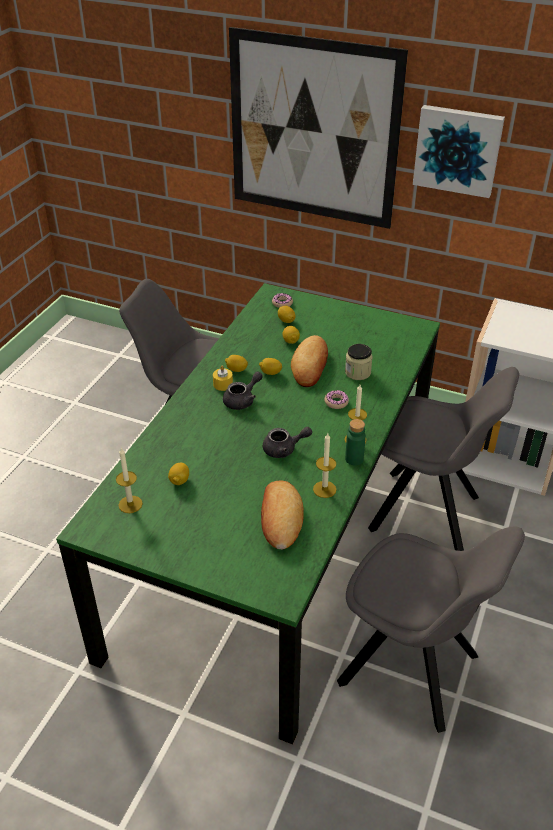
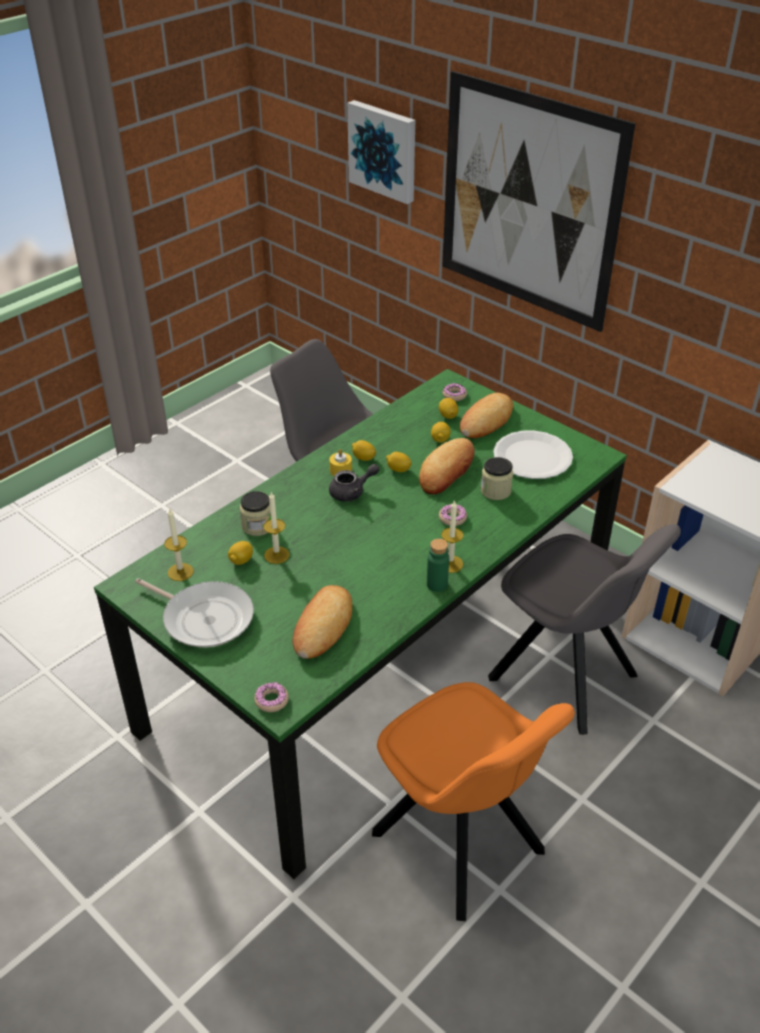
camera: 20 degrees right, 0 degrees up
(174, 538) = (204, 618): none -> frying pan
(177, 447) = (257, 526): none -> jar
(272, 593) = (271, 700): none -> donut
(284, 449) = (367, 555): grey teapot -> none
(318, 318) = (486, 421): none -> bread
(324, 489) = (386, 608): candle -> candle (276, 555)
(370, 339) = (532, 457): none -> white plate
(410, 668) = (460, 842): grey chair -> orange chair
(457, 150) = (682, 251): picture -> picture (384, 150)

